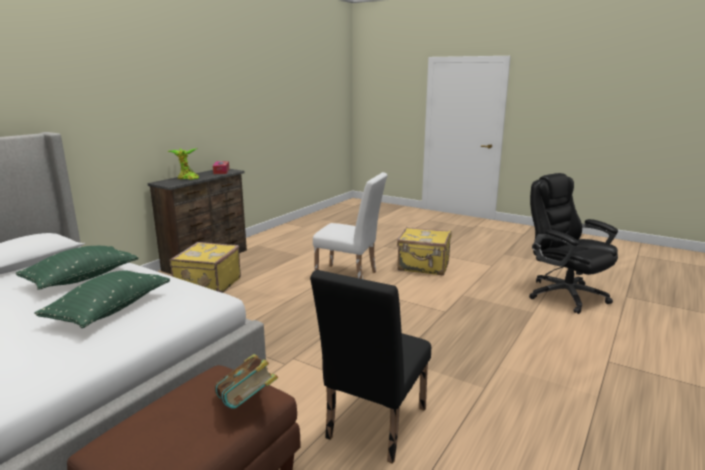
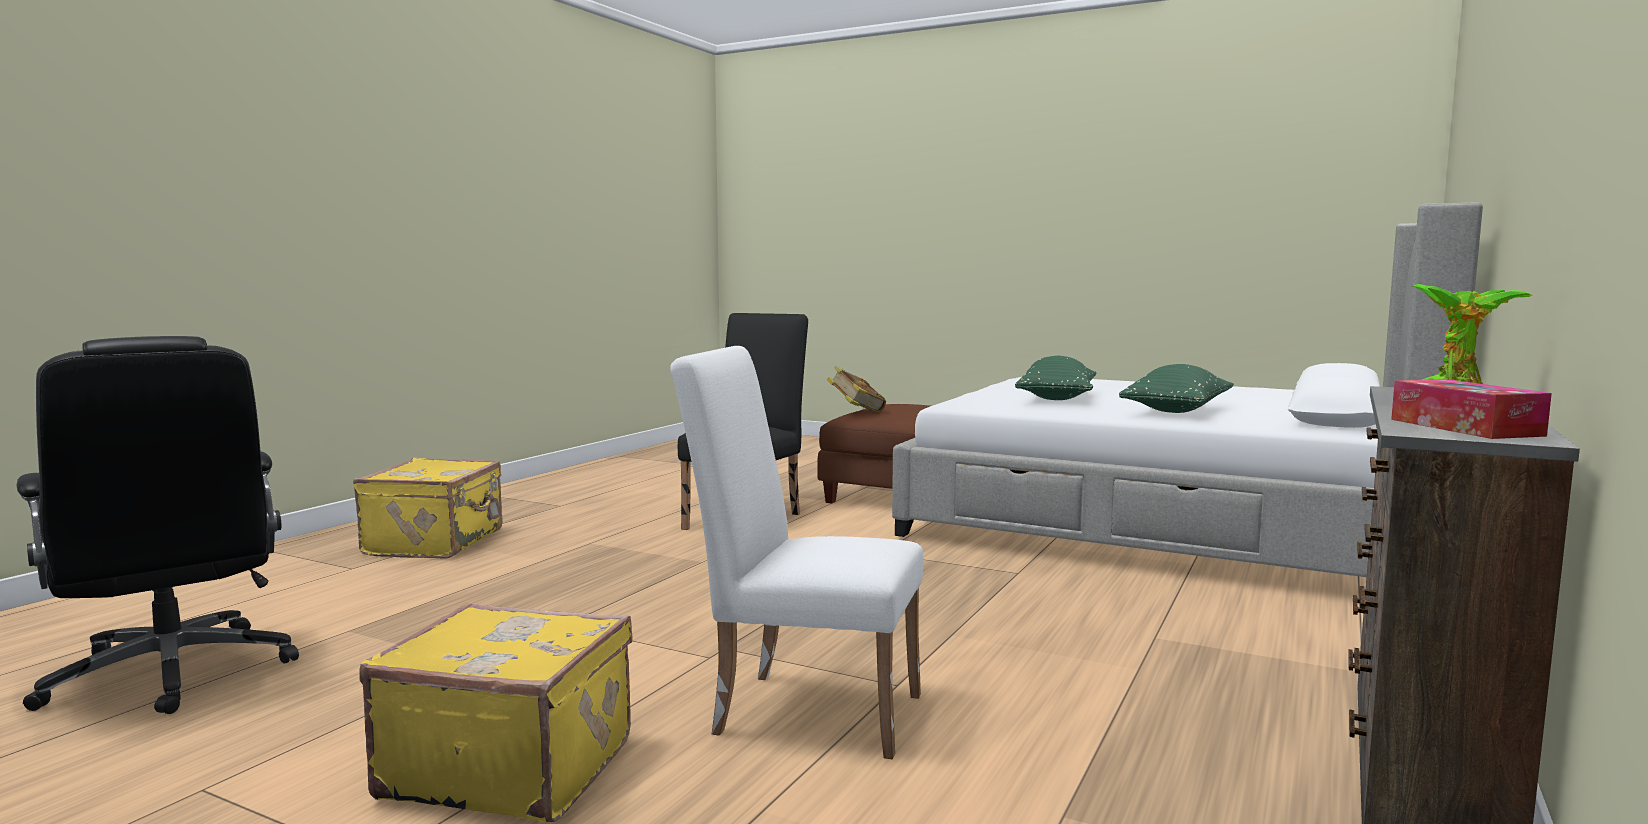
camera: 175 degrees right, 10 degrees down
(207, 286) = (1217, 662): yellow suitcase -> yellow suitcase (437, 543)

